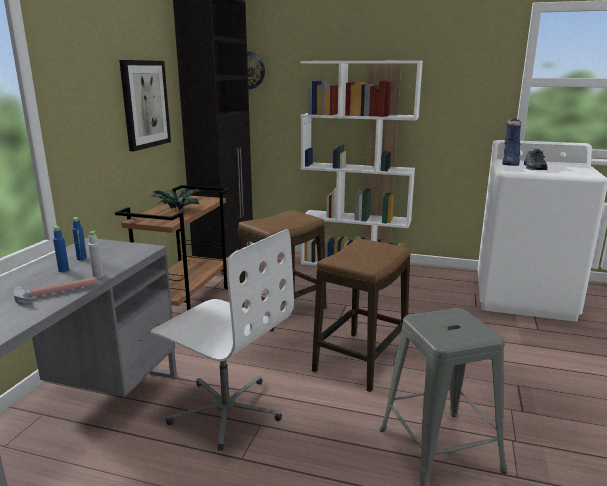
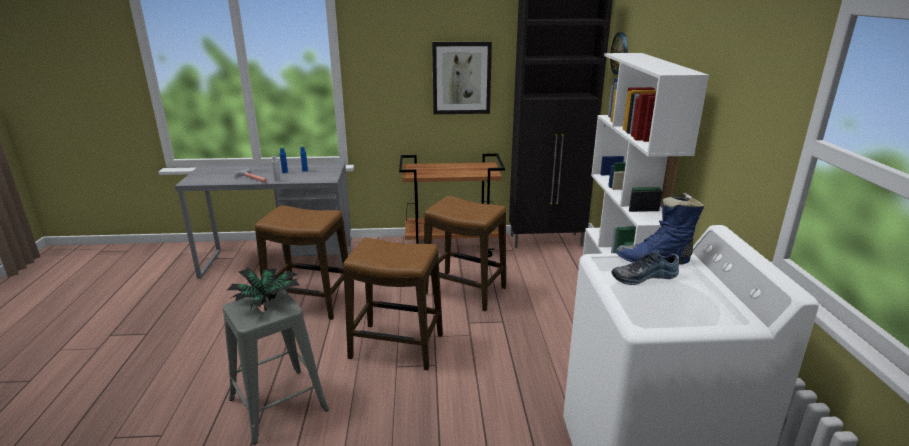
camera: 70 degrees right, 5 degrees up
(177, 209) = (448, 169): potted plant -> potted plant (267, 301)
(226, 410) = (309, 302): white office chair -> stool

